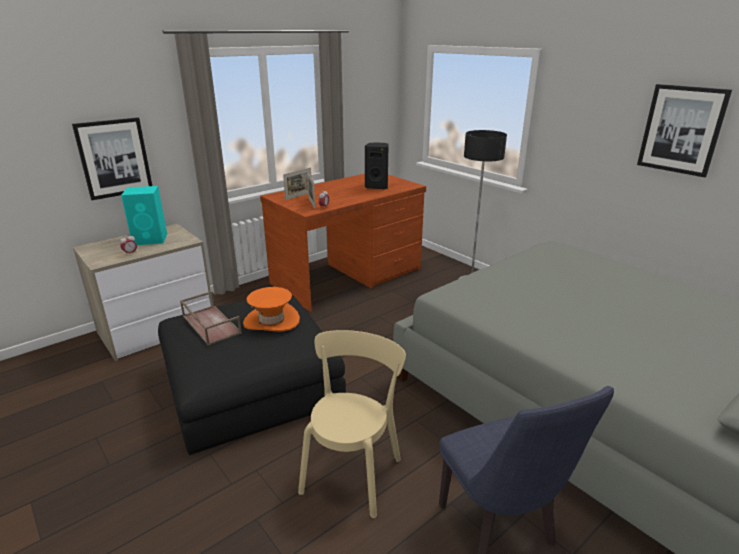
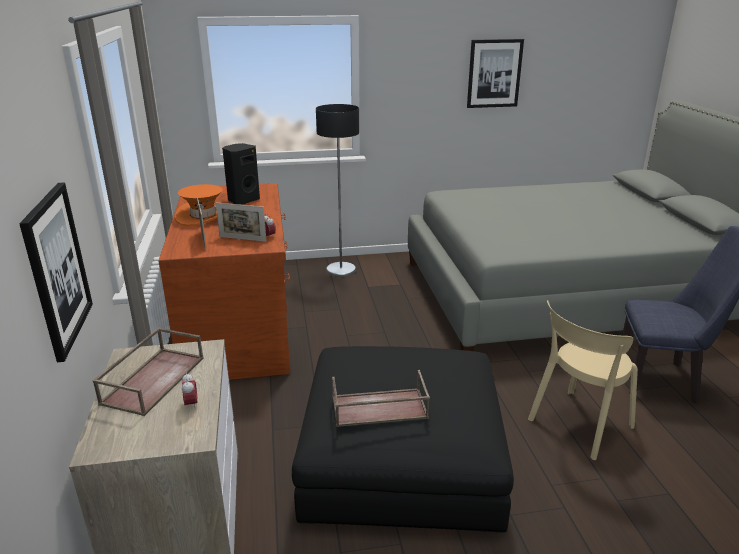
camera: 60 degrees left, 0 degrees up
(151, 239) = (153, 379): turquoise speaker -> brown tray
(271, 321) = (407, 365): orange hat -> orange hat (203, 217)
(353, 471) = (577, 425): beige chair -> beige chair turned 90 degrees counterclockwise

